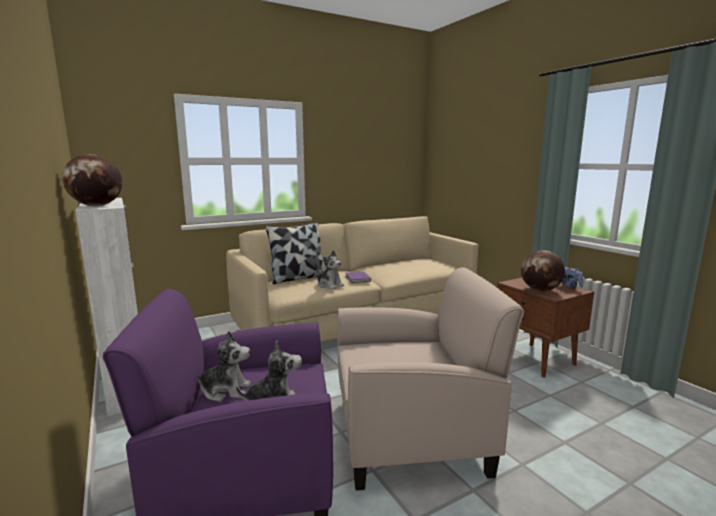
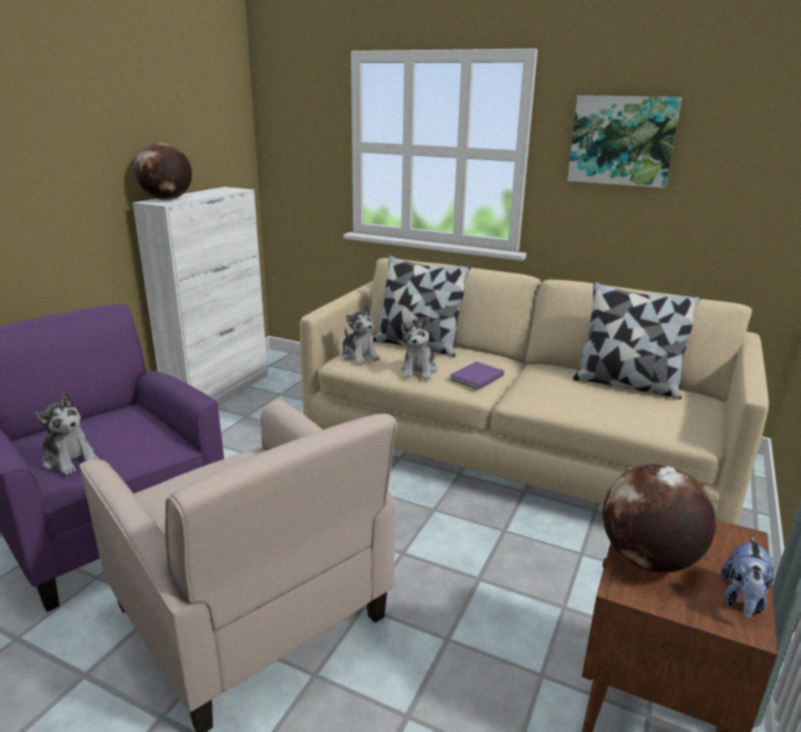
camera: 55 degrees right, 10 degrees up
(225, 390) = (89, 426): plush toy -> plush toy (359, 356)
(348, 150) = (622, 141): none -> picture
(404, 262) = (626, 384): none -> pillow

